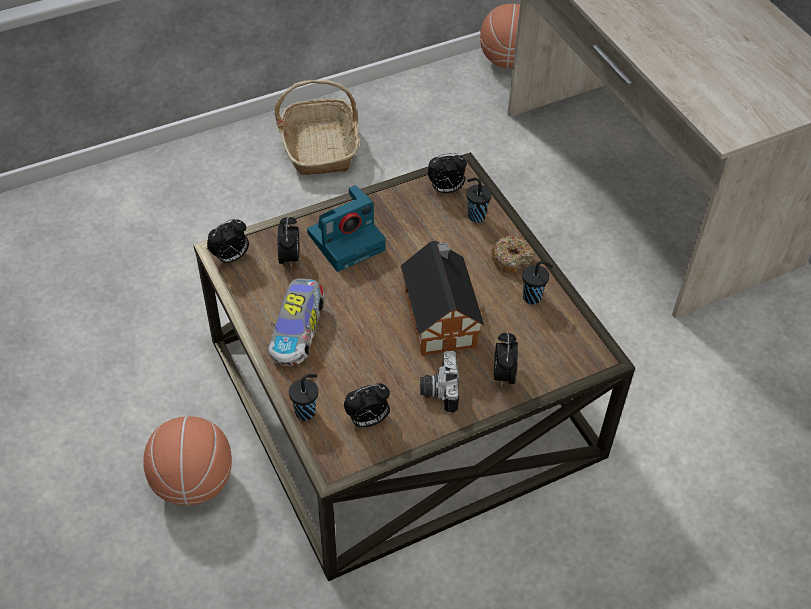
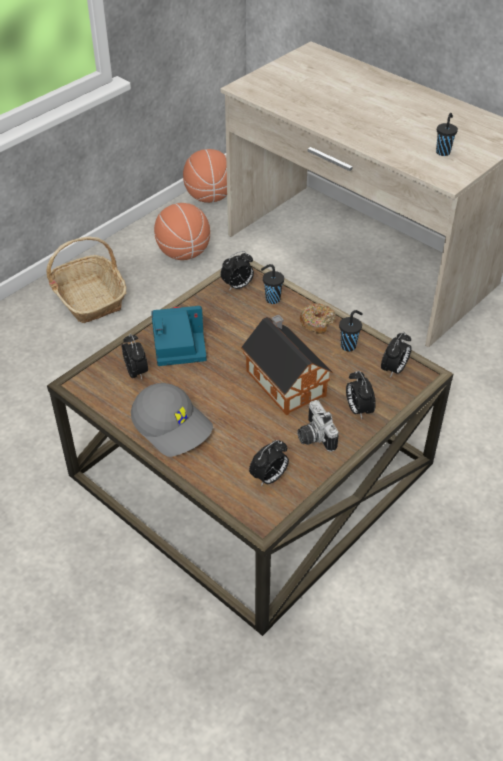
camera: 20 degrees left, 5 degrees down
(193, 482) = (107, 595): basketball -> basketball (183, 253)
(231, 258) = (86, 386): alarm clock -> alarm clock (394, 370)
(297, 330) = (173, 426): toy car -> grey cap
(306, 411) = (215, 487): black cup -> black cup (443, 152)
(347, 240) = (178, 345): camera -> camera turned 135 degrees counterclockwise

